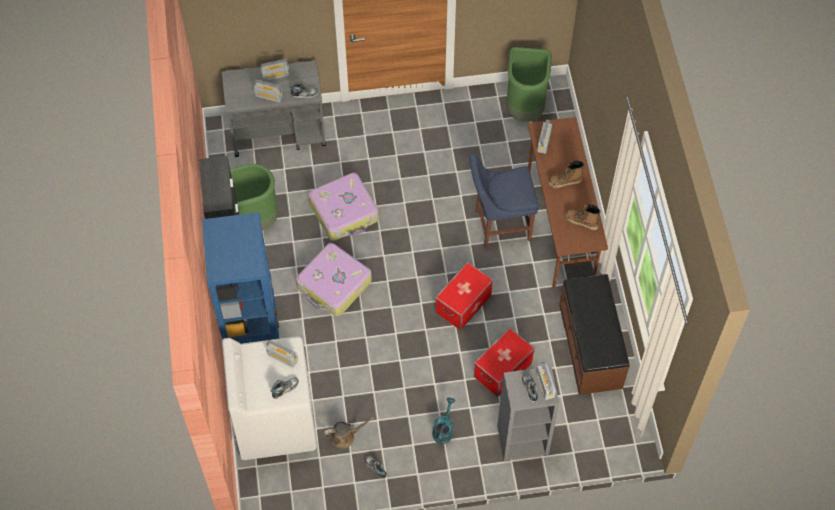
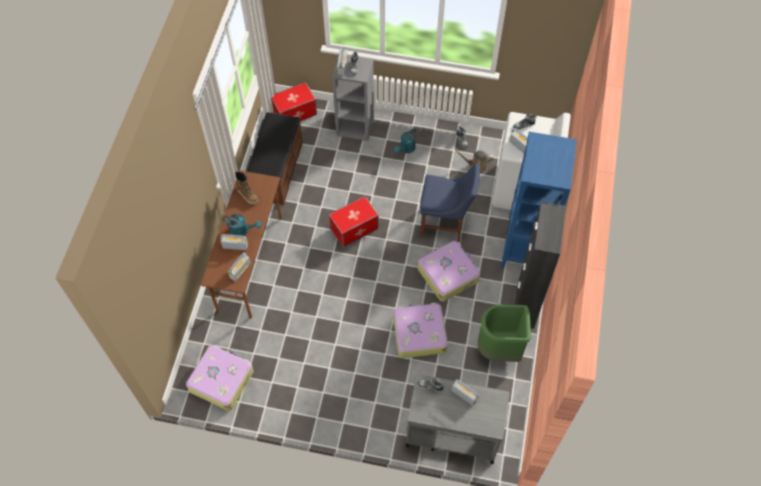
camera: 160 degrees left, 0 degrees up
(275, 75) = (451, 416): radio -> radio (235, 246)
(499, 225) = (297, 281): blue chair -> blue chair (445, 224)
(503, 370) = (347, 174): storage box -> storage box (294, 112)
(525, 109) = (221, 380): green trash can -> suitcase
(564, 182) = (242, 230): boot -> turquoise watering can

